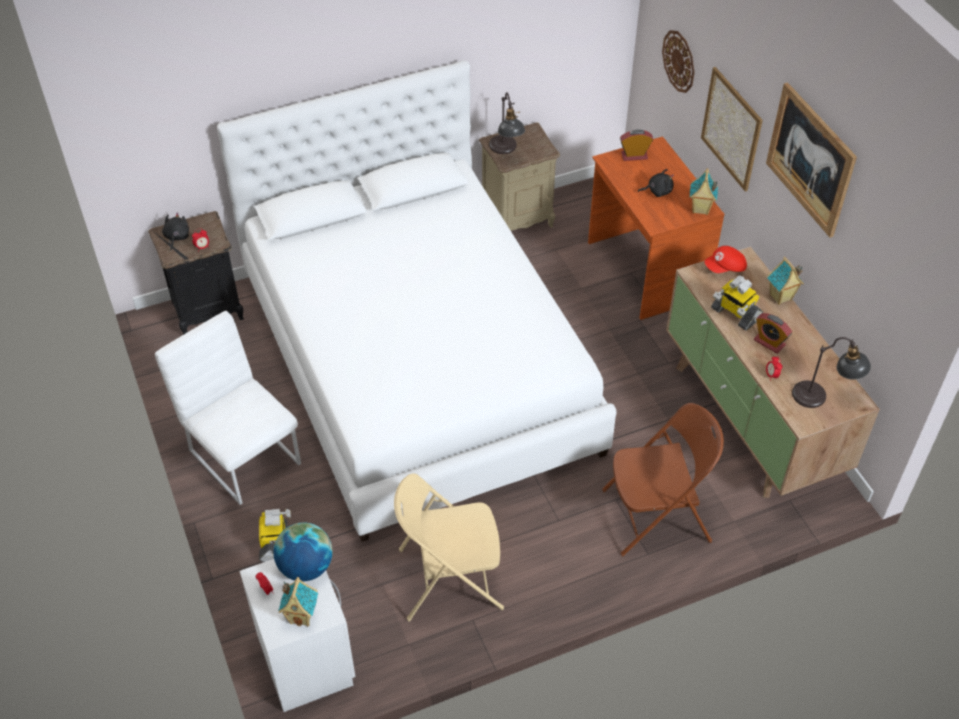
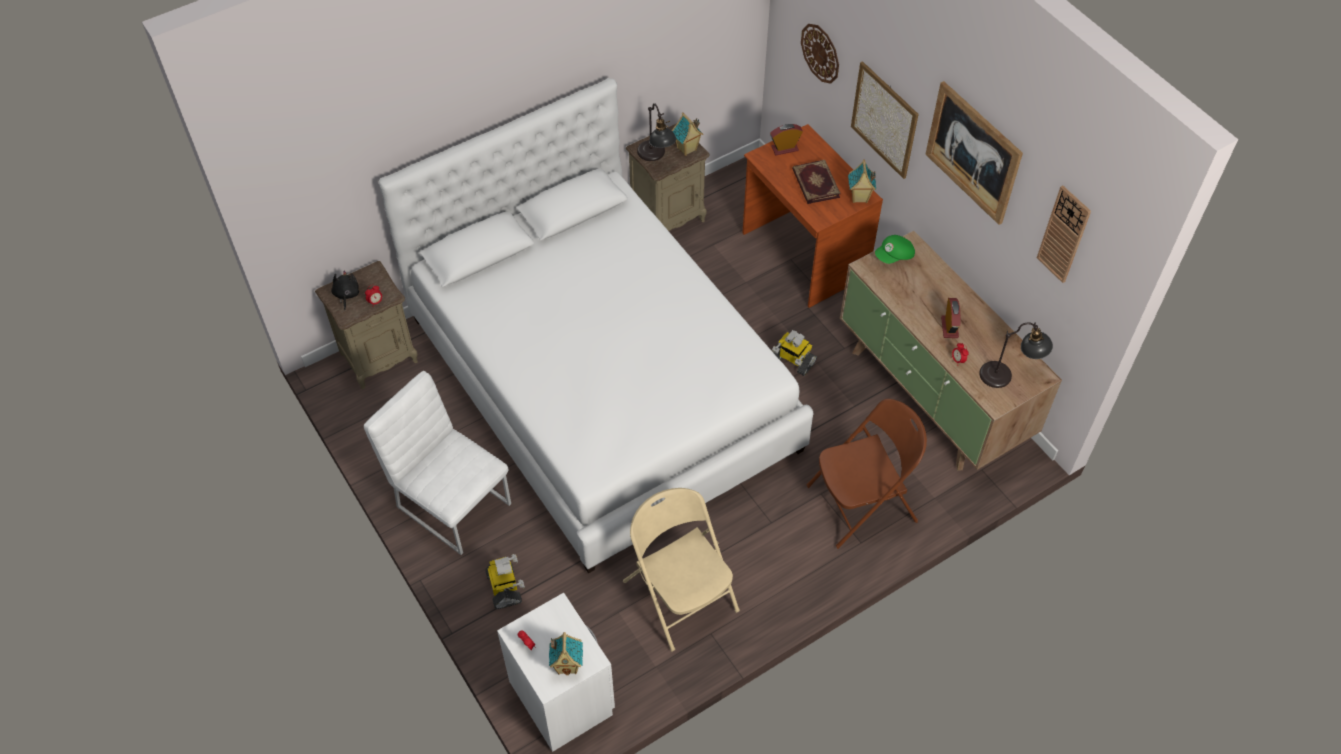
camera: 10 degrees left, 5 degrees up
(208, 311) = (379, 358): black nightstand -> beige nightstand
(305, 567) = (559, 616): globe -> none
(450, 578) = (681, 596): beige chair -> beige chair turned 75 degrees clockwise
(657, 191) = (815, 184): black plush toy -> book
(725, 268) = (894, 256): red cap -> green cap
(735, 314) = (912, 302): toy robot -> toy robot (793, 360)
(769, 342) = (949, 327): alarm clock -> alarm clock turned 120 degrees counterclockwise
(780, 297) = (952, 280): toy house -> toy house (687, 149)
(891, 246) = (1064, 234): none -> wall clock

